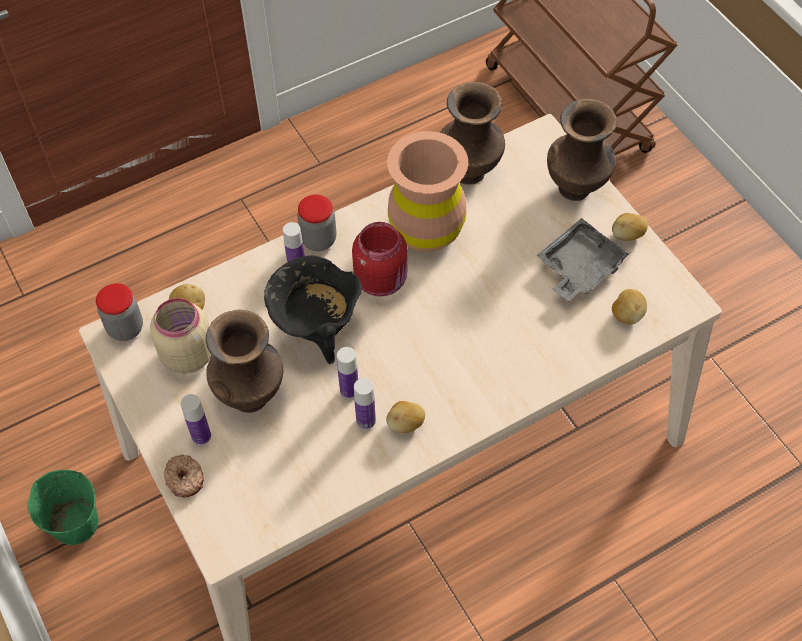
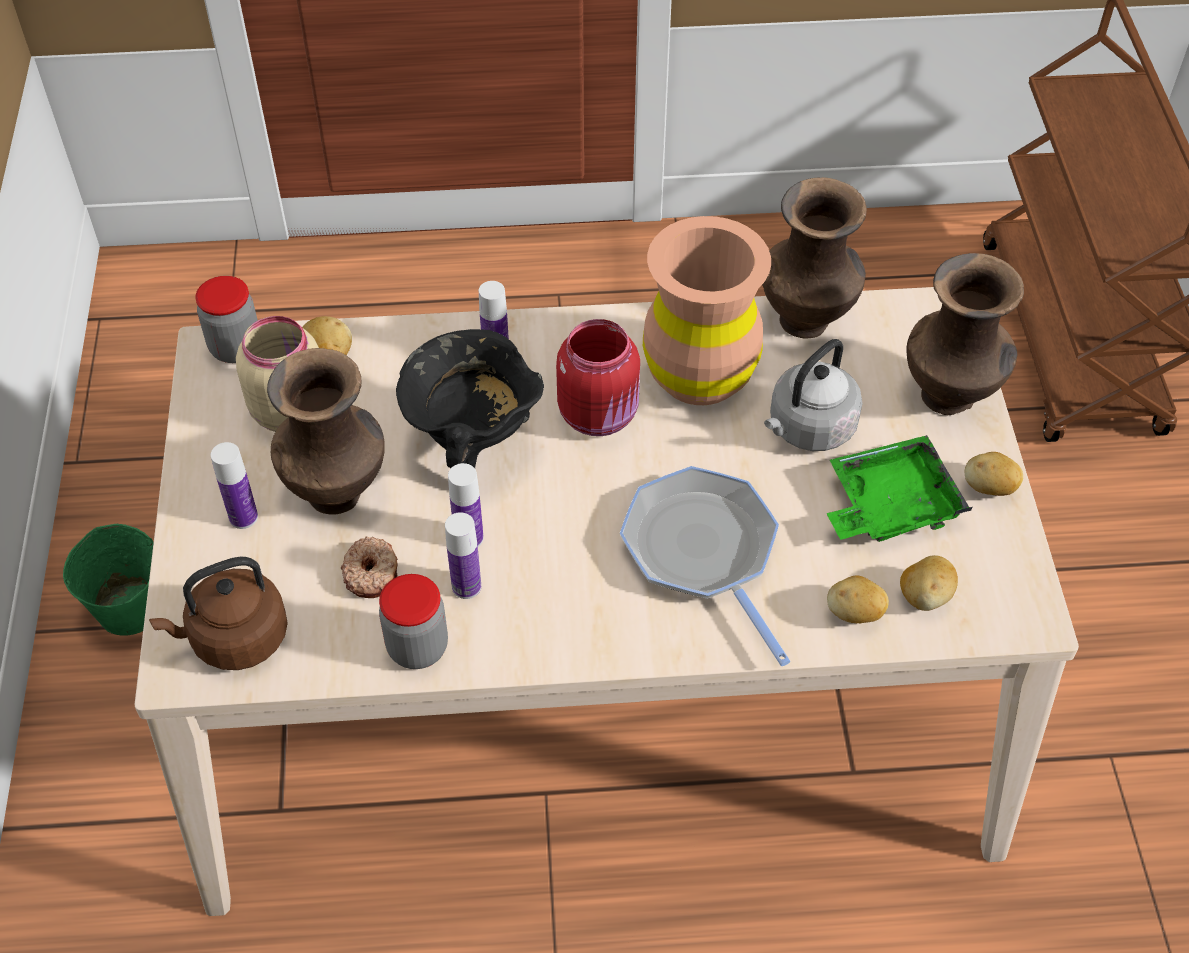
camera: 25 degrees right, 5 degrees down
(185, 479) = (190, 562): donut -> donut (372, 573)
(244, 514) = (234, 639): none -> brown kettle
(318, 240) = (546, 332): jar -> jar (417, 647)
(405, 424) = (517, 614): potato -> potato (854, 613)
(491, 340) = (704, 552): none -> frying pan
(508, 240) = (808, 429): none -> grey kettle
(579, 268) = (890, 505): grey tray -> green tray

